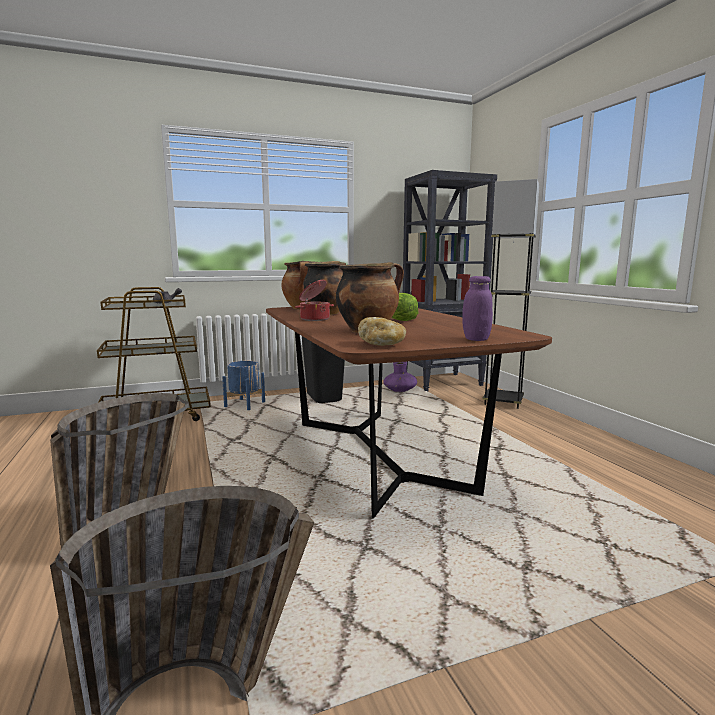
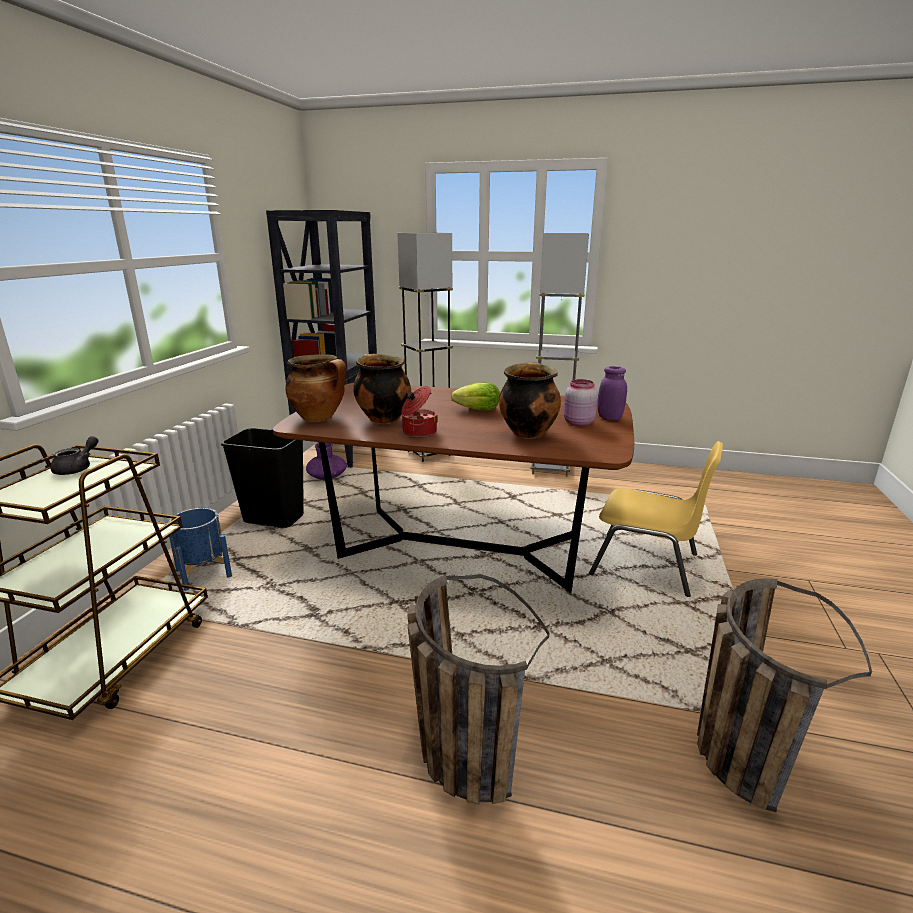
camera: 55 degrees left, 10 degrees up
(382, 344) = (602, 445): bread -> none
(431, 335) = (577, 423): none -> pink jar
(495, 551) = (646, 565): none -> yellow chair
(596, 448) = (550, 468): none -> grey floor lamp

